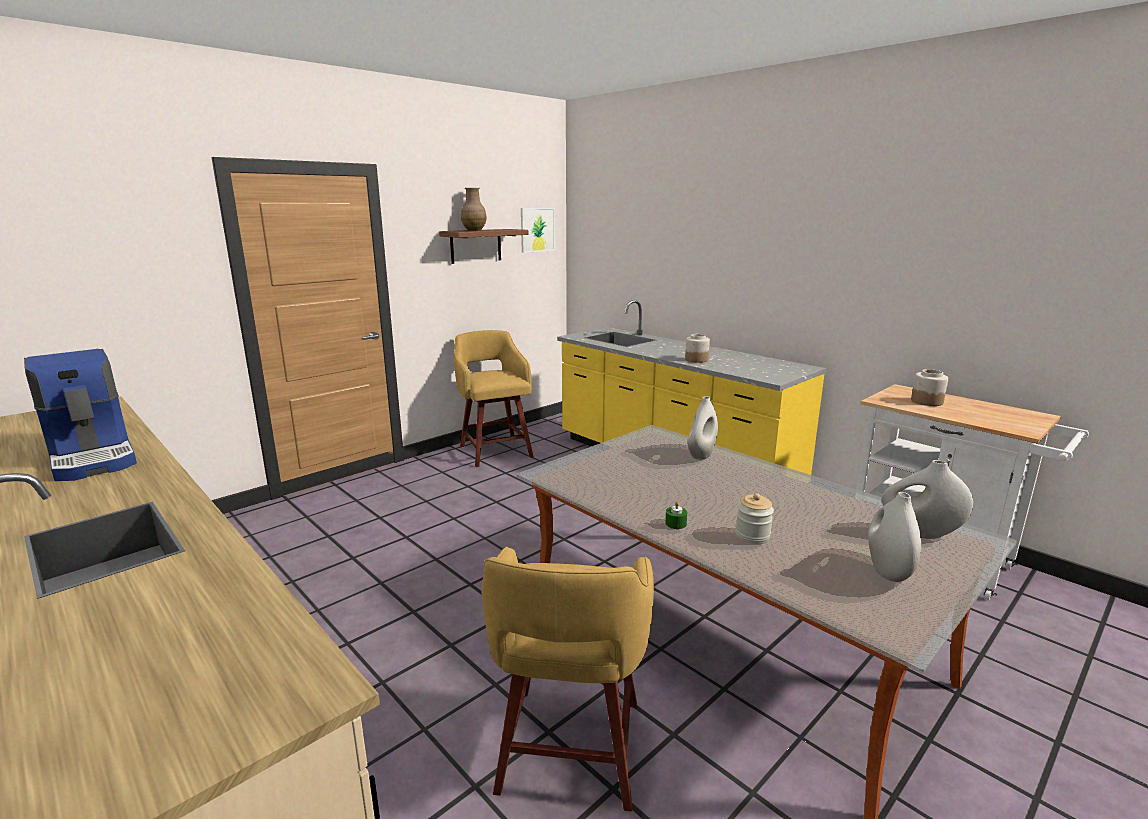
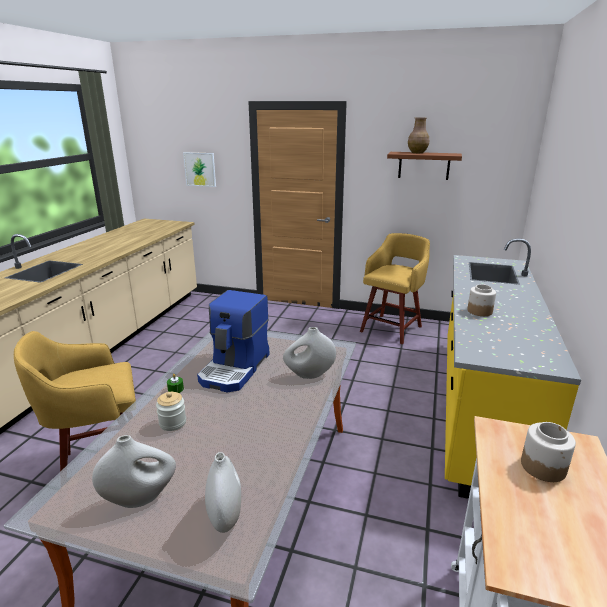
camera: 60 degrees right, 5 degrees up
(94, 457) = (122, 243): coffee machine -> coffee machine (235, 368)
(537, 229) = (497, 156): picture -> picture (200, 169)

